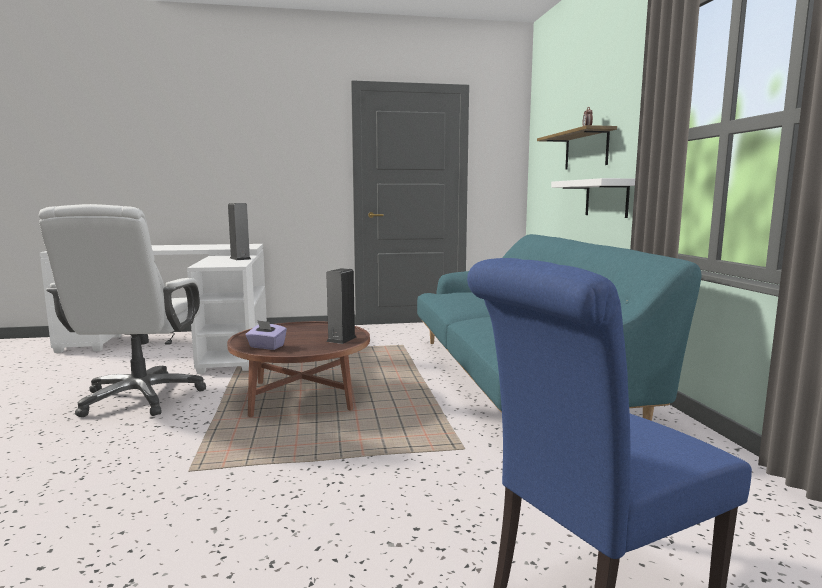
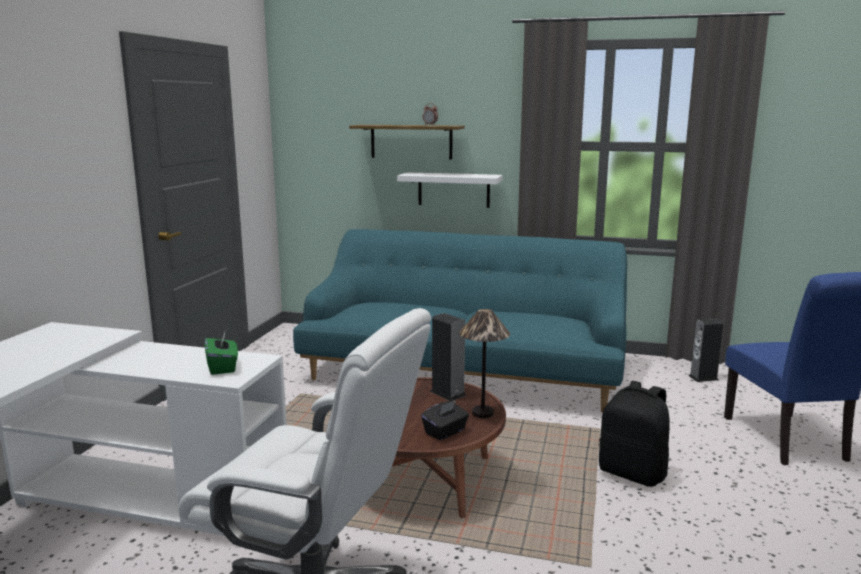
camera: 65 degrees left, 5 degrees up
(219, 263) = (222, 367): none -> green tissue box
(240, 258) = (177, 352): speaker -> speaker (703, 378)
(266, 347) = (445, 432): purple tissue box -> black tissue box
(306, 349) = (482, 413): none -> table lamp
(373, 475) = (633, 473): none -> black backpack

